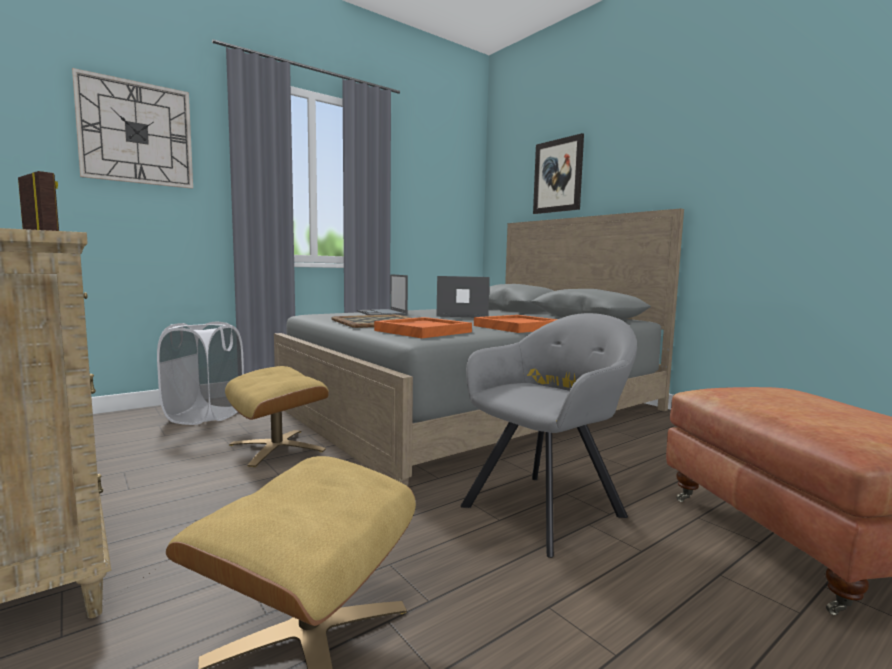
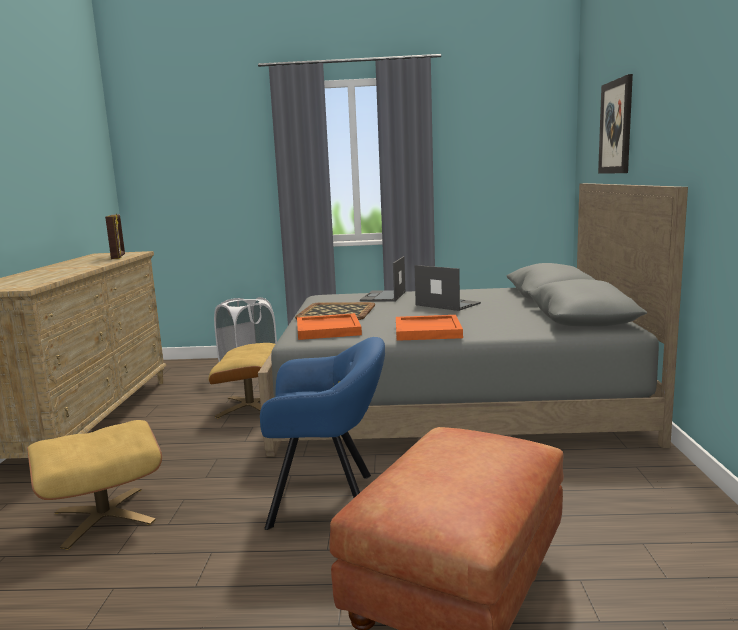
camera: 40 degrees right, 5 degrees up
(136, 133) = (213, 151): wall clock -> none
(548, 508) = (329, 501): grey armchair -> blue armchair

